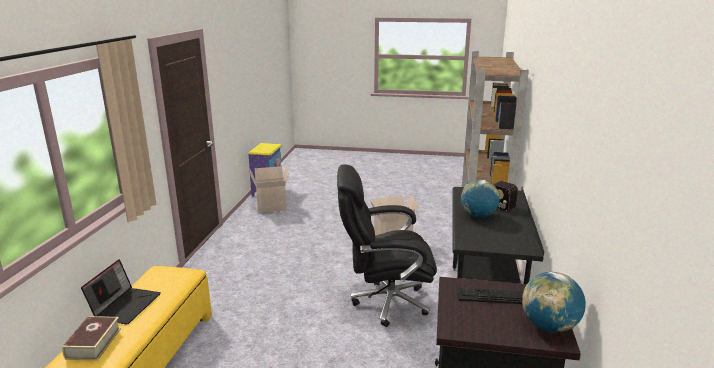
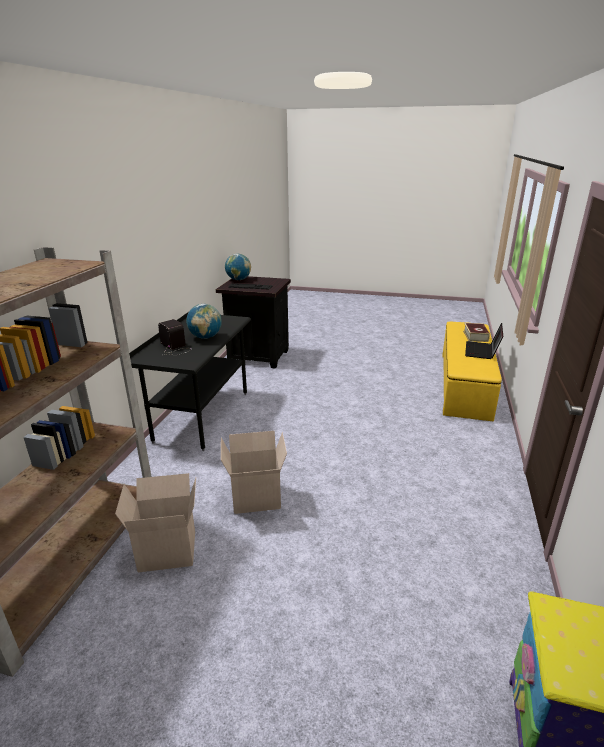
camera: 175 degrees left, 5 degrees up
(271, 207) = (487, 624): cardboard box -> cardboard box (169, 549)
(385, 303) = (290, 419): black office chair -> none

